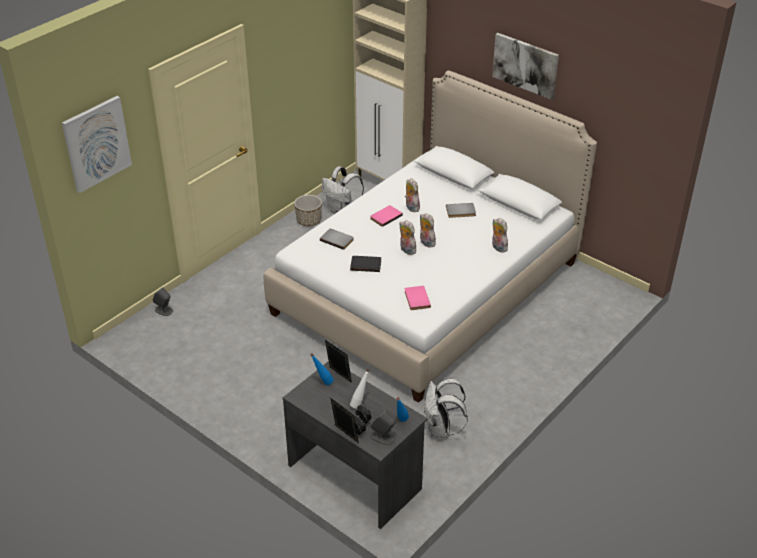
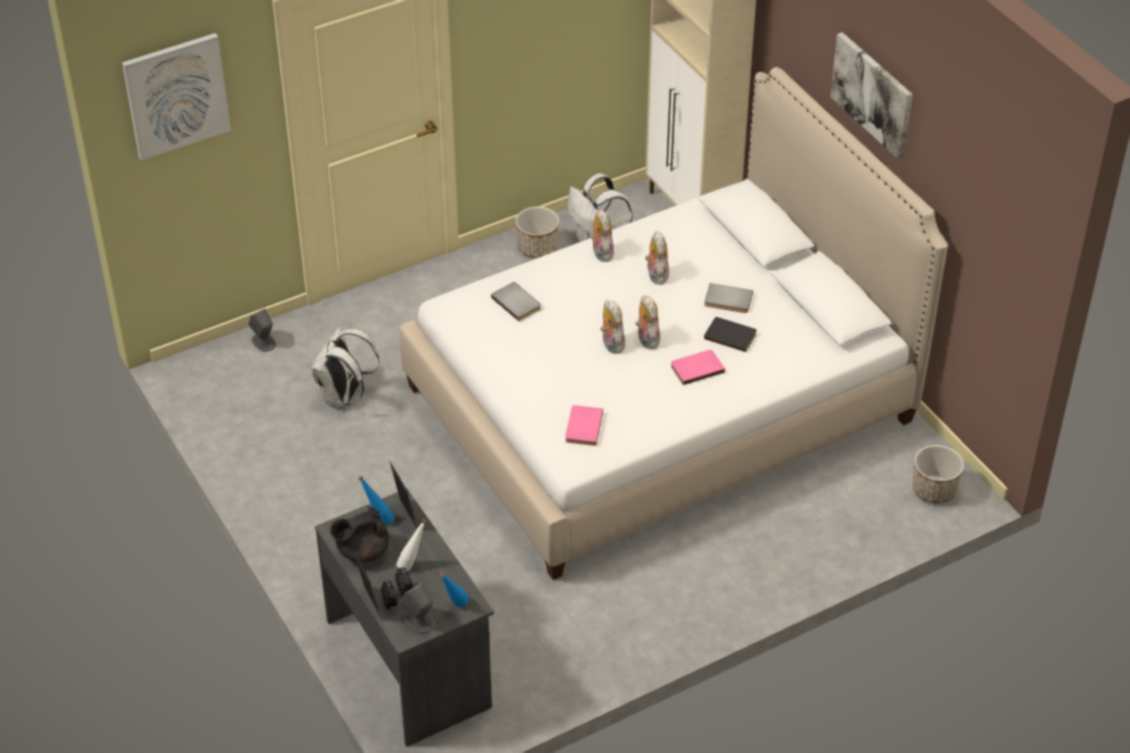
camera: 20 degrees right, 5 degrees up
(322, 404) = (362, 551): none -> black teapot
(366, 264) = (539, 352): black book -> black book (731, 335)
(385, 216) = (608, 281): pink book -> pink book (696, 368)
(440, 430) = (563, 630): white backpack -> white backpack (344, 397)
(498, 247) = (751, 374): plush toy -> plush toy (601, 253)
(607, 296) = (934, 490): none -> planter

